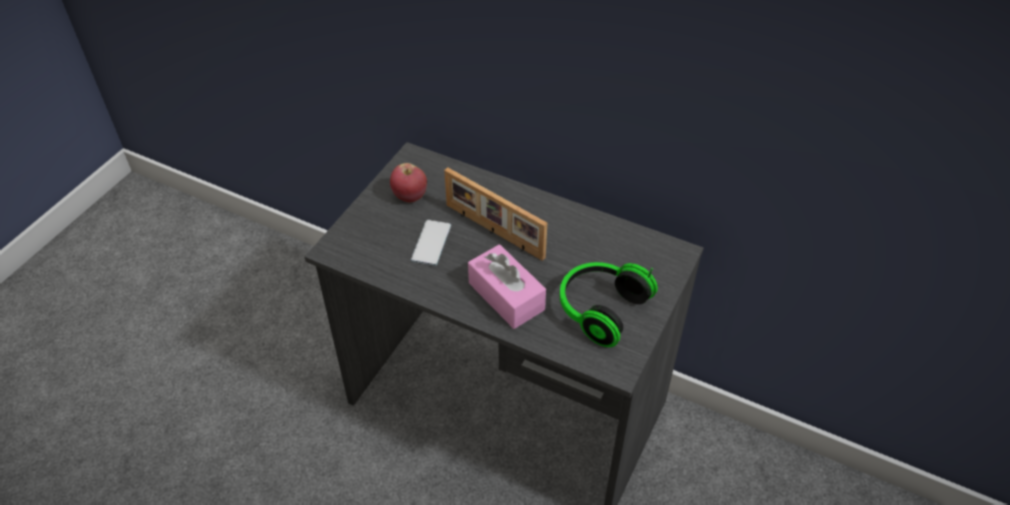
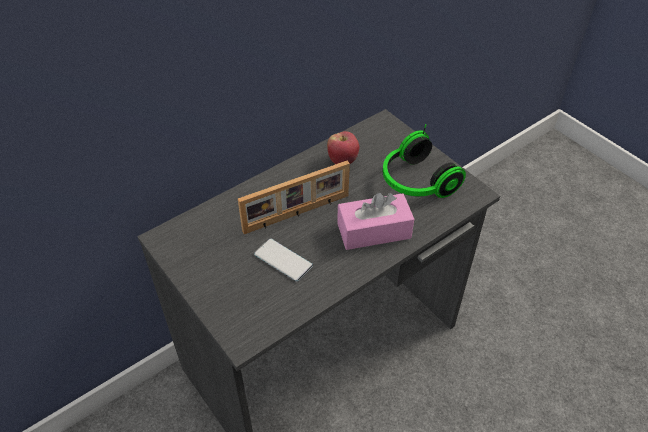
camera: 65 degrees left, 0 degrees up
(410, 196) = (214, 256): apple -> apple (342, 161)

